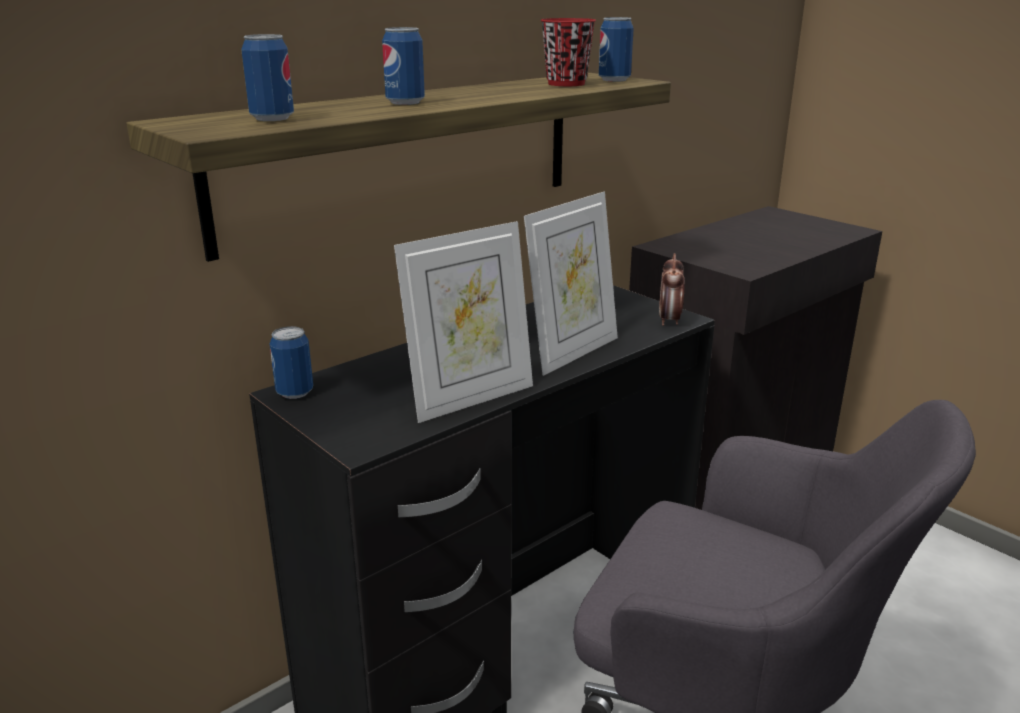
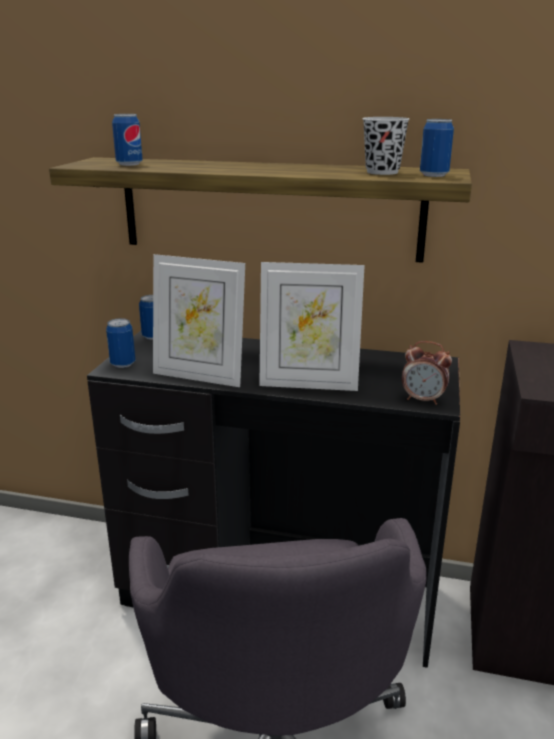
camera: 55 degrees right, 0 degrees up
(405, 102) = (223, 167): can -> can (123, 364)
(566, 84) = (382, 172): red cup -> black cup
(669, 320) = (423, 400): alarm clock -> alarm clock turned 135 degrees counterclockwise

